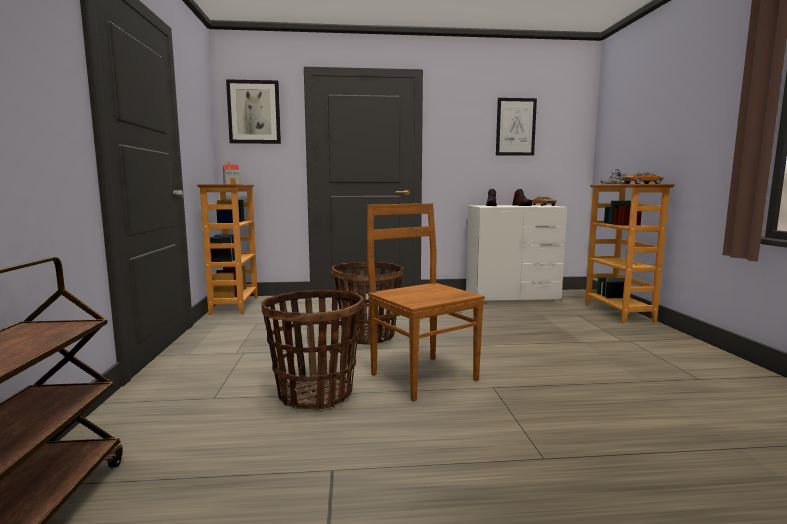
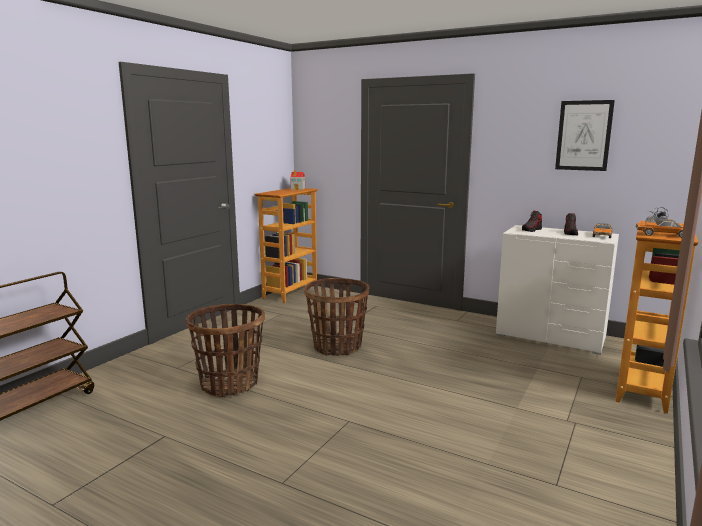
camera: 35 degrees right, 5 degrees up
(254, 112) = (321, 123): picture -> none
(422, 376) = (315, 394): brown chair -> none

